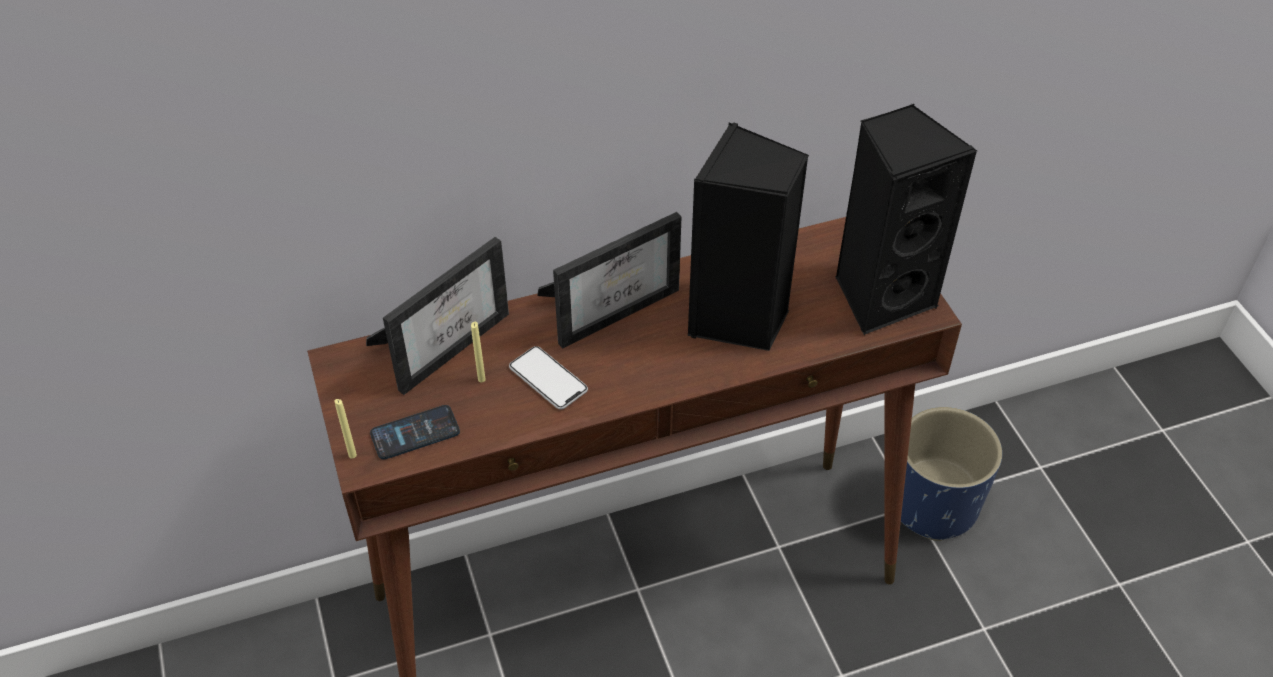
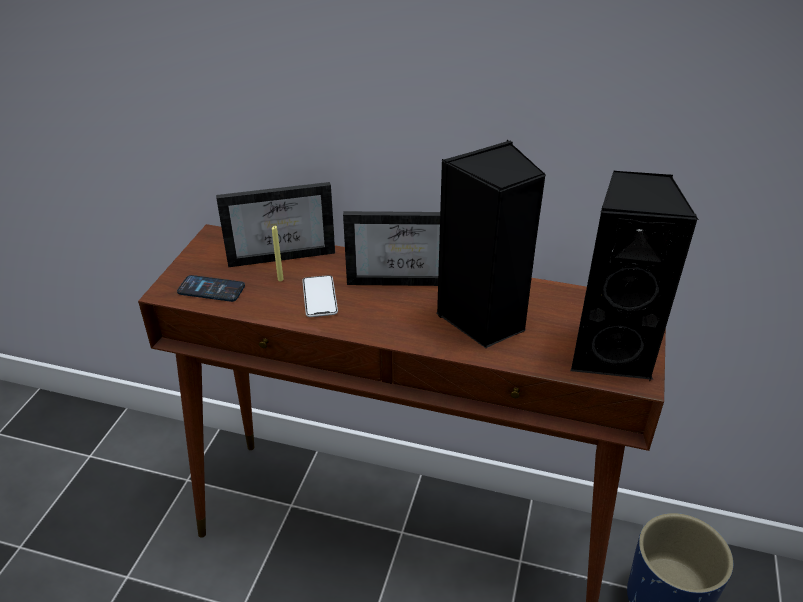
camera: 35 degrees right, 10 degrees down
(352, 455) = (166, 284): yellow candle -> none

